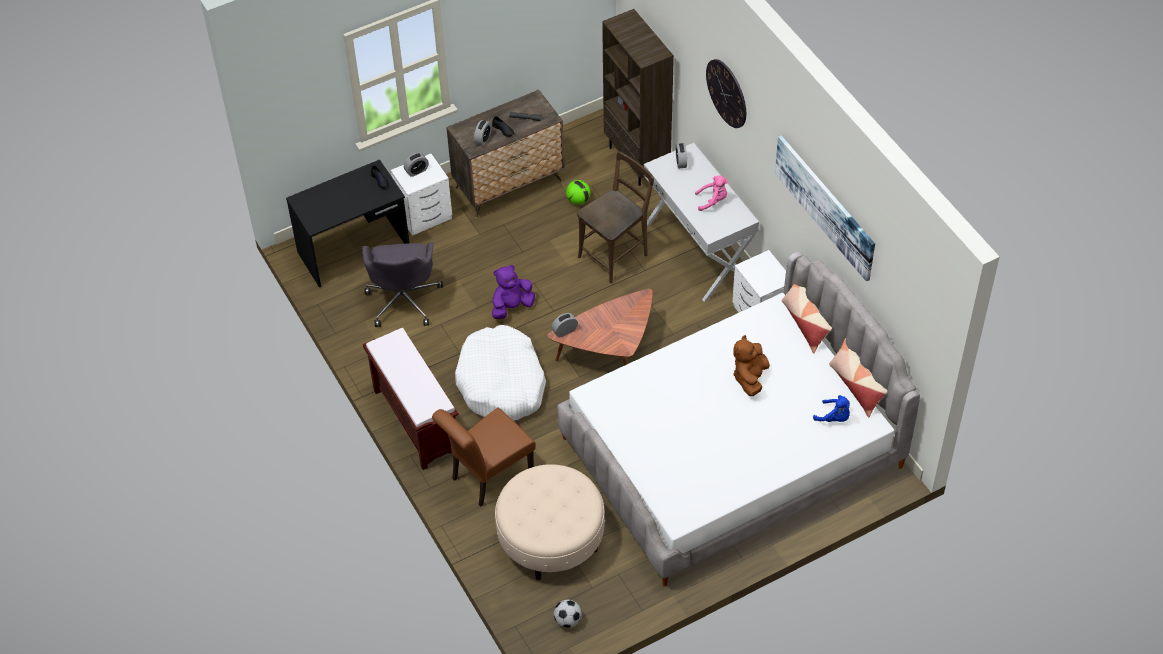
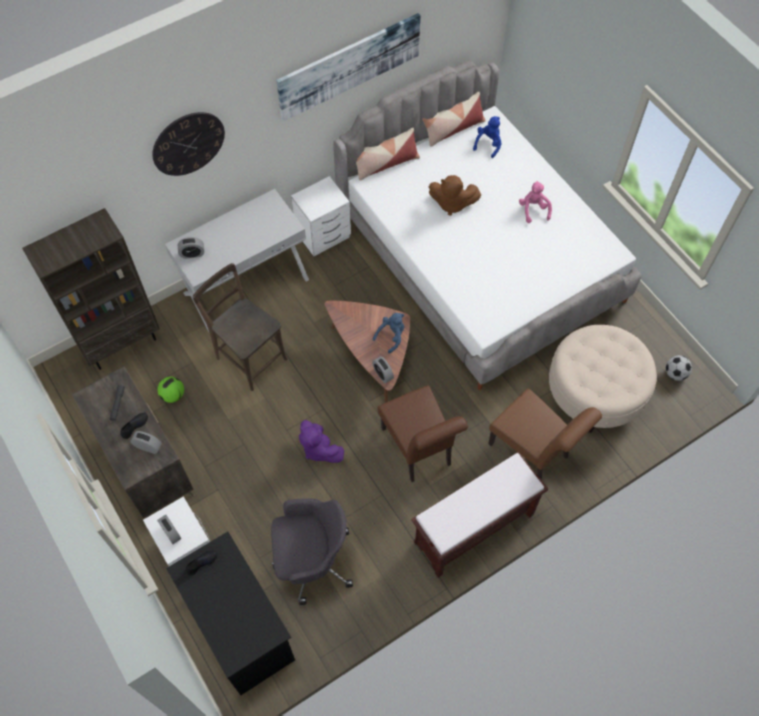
camera: 95 degrees left, 10 degrees up
(501, 383) = (419, 450): white dog bed -> brown chair
(607, 340) = (391, 336): none -> blue plush toy
(713, 200) = (246, 225): pink plush toy -> pink plush toy (533, 209)

